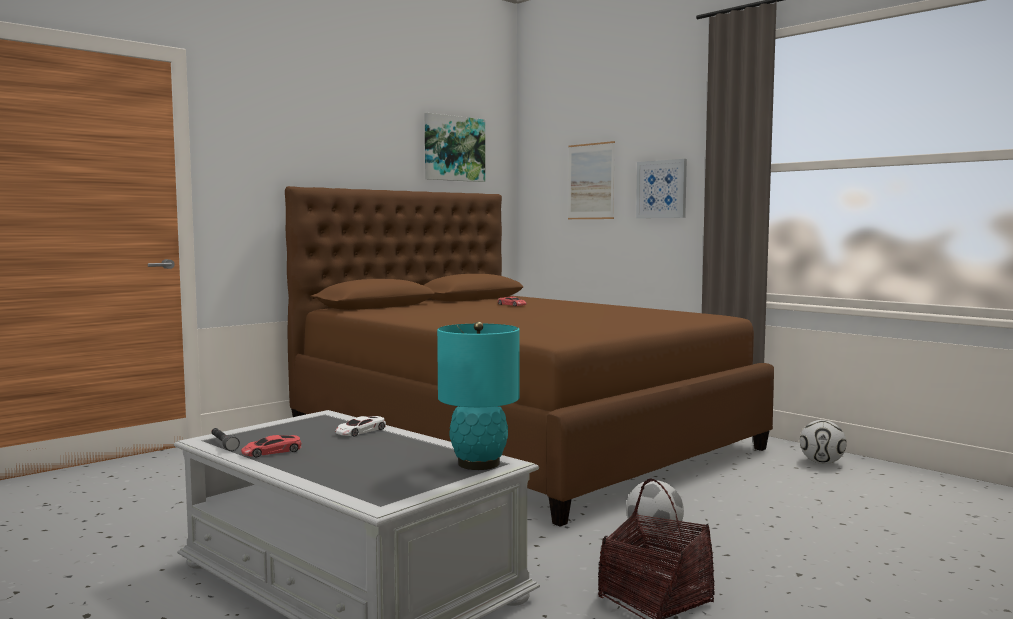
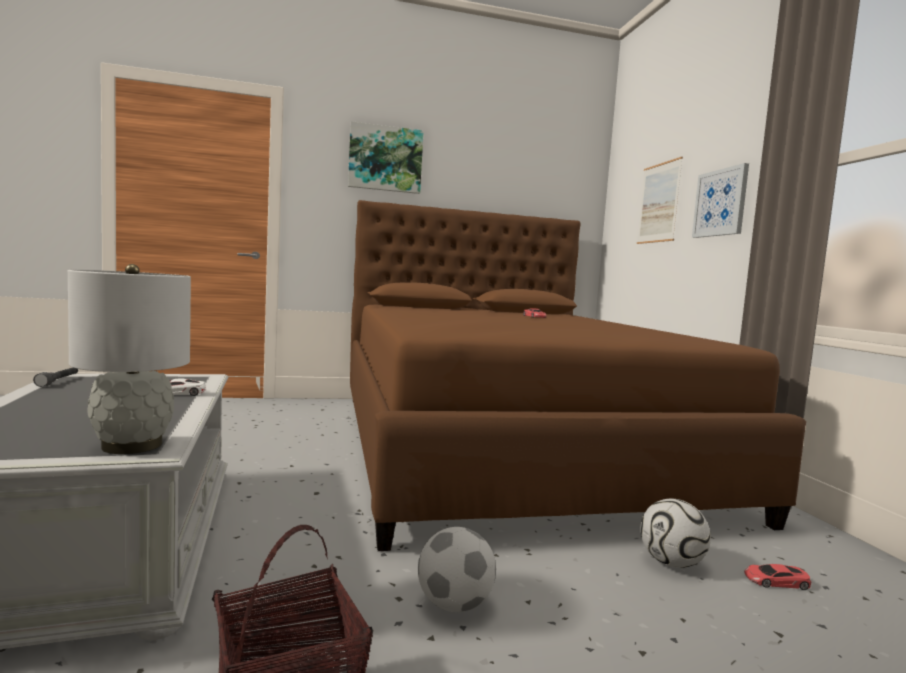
camera: 30 degrees right, 0 degrees up
(271, 451) = (57, 393): red toy car -> red toy car (776, 581)
(453, 148) = (534, 176): picture -> picture (385, 159)
(478, 463) = (132, 445): turquoise table lamp -> white table lamp
(822, 462) = (855, 573): football -> football (671, 563)

